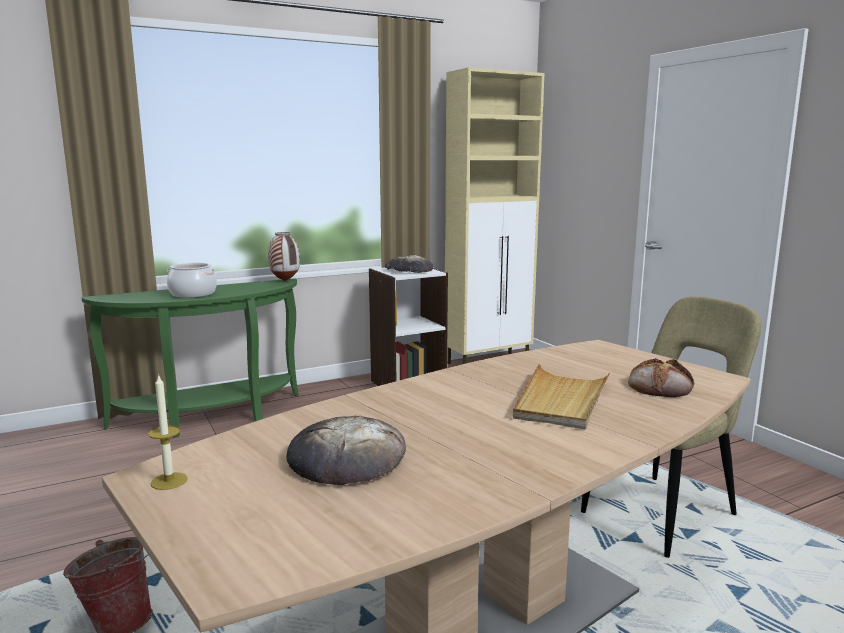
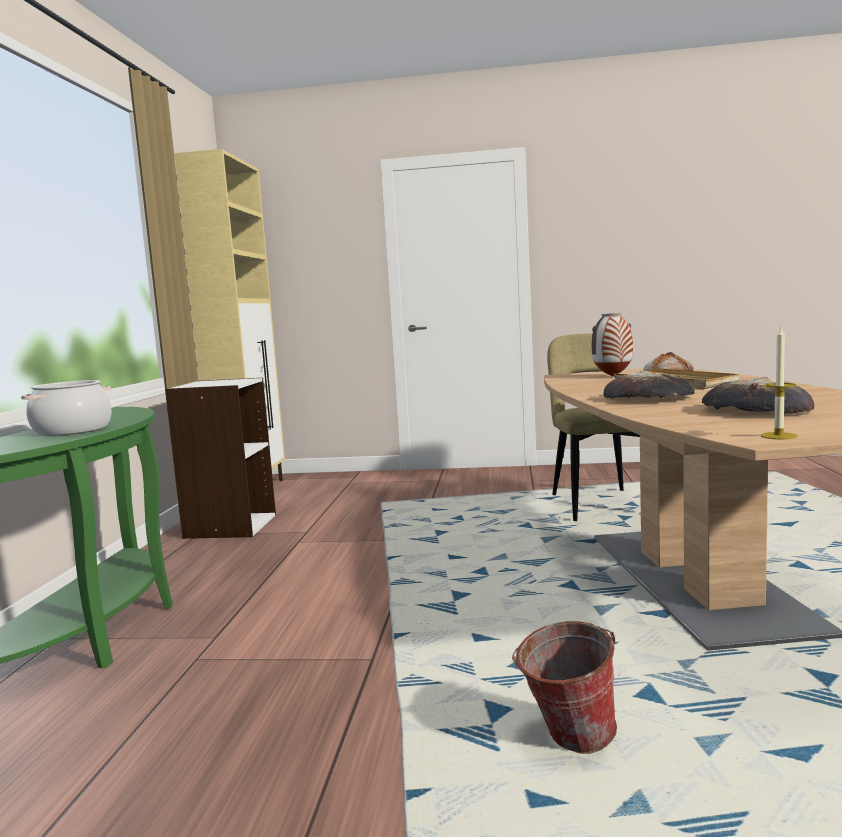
camera: 55 degrees left, 5 degrees down
(284, 281) = (119, 408): vase -> vase (612, 376)
(408, 270) = (218, 382): bread -> bread (648, 398)

